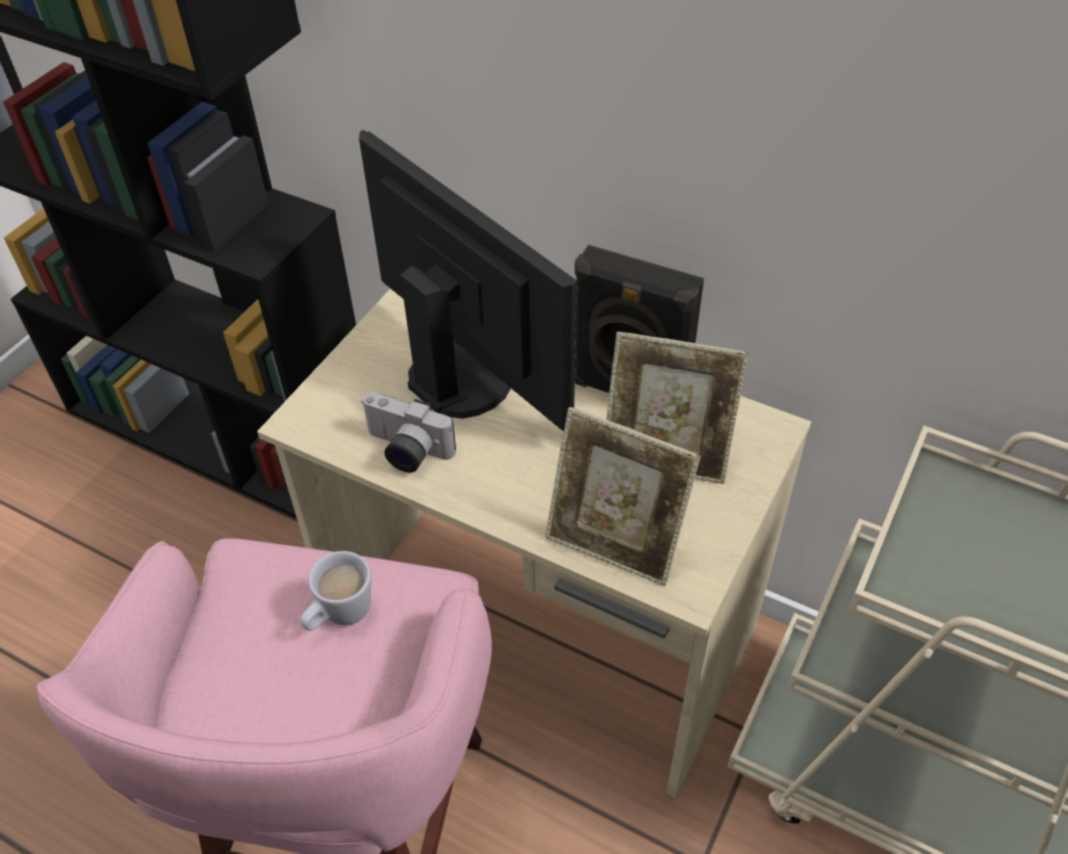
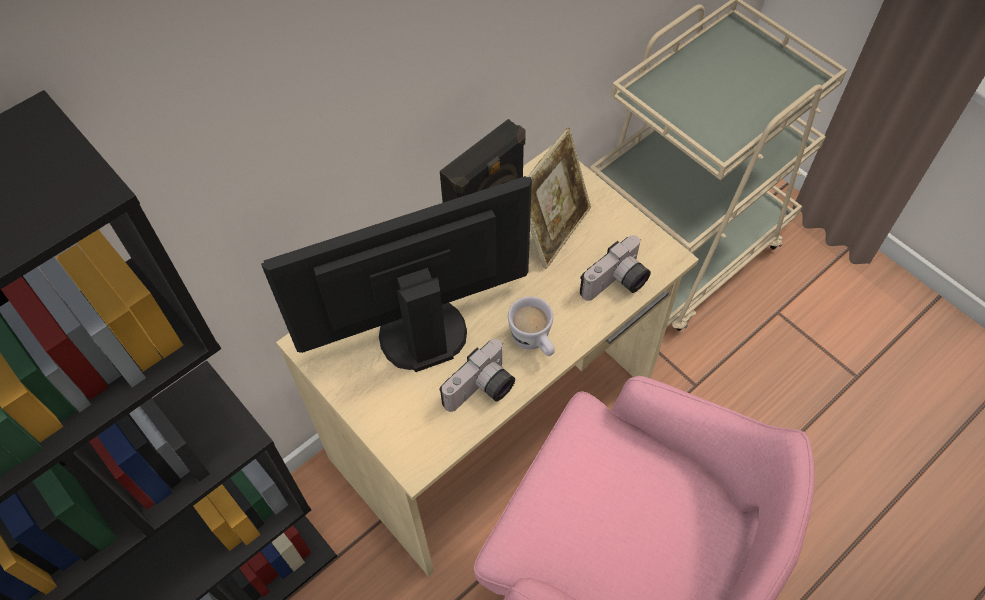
camera: 70 degrees left, 10 degrees up
(339, 616) = (597, 483): white mug -> white mug (534, 343)
(615, 543) = (617, 284): picture frame -> camera

